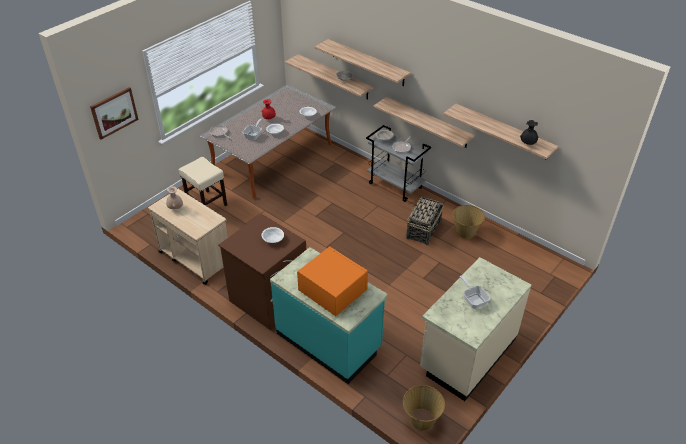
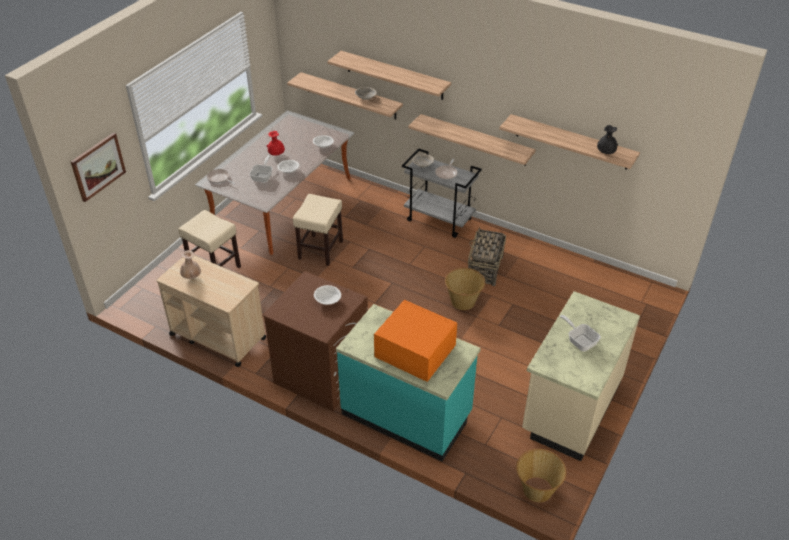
camera: 10 degrees left, 0 degrees up
(293, 199) = (320, 250): none -> beige stool
(466, 232) = (534, 265): basket -> basket (463, 301)

